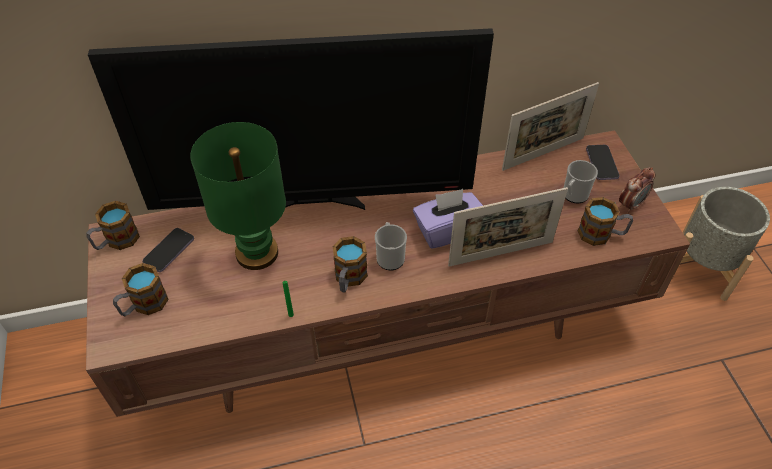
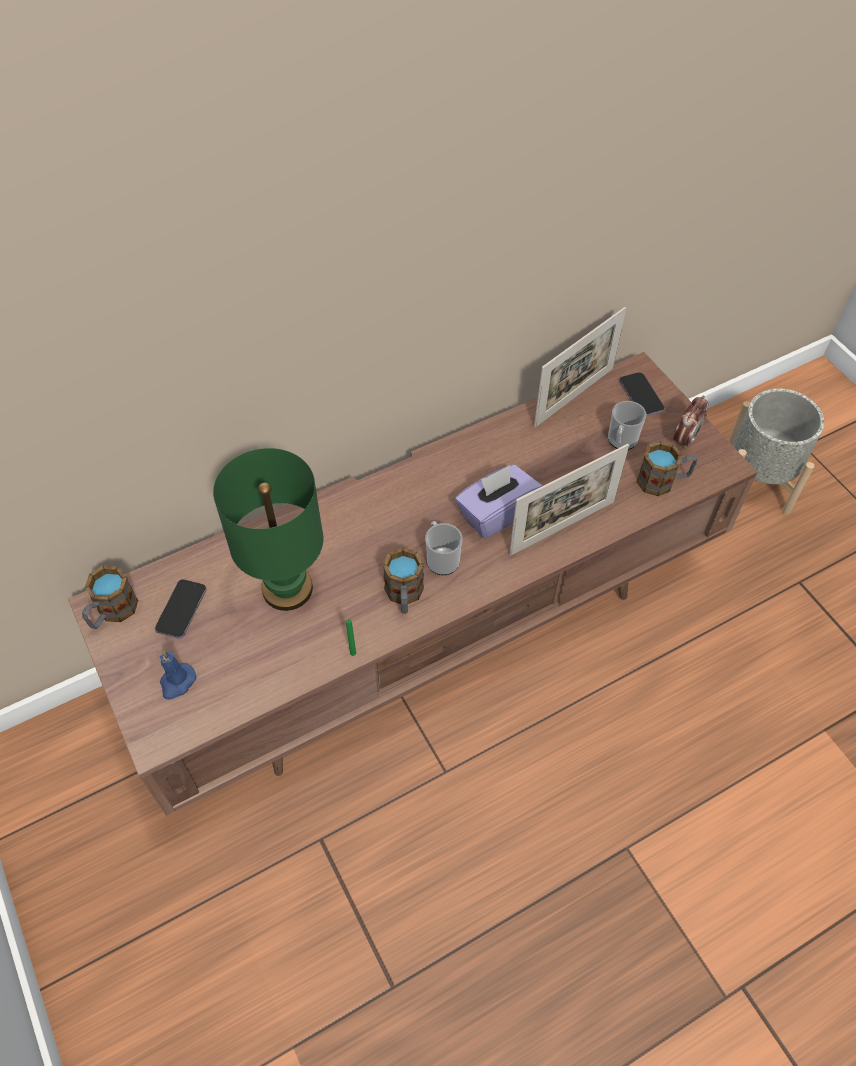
camera: 15 degrees left, 5 degrees up
(144, 305) = (177, 682): mug -> blue candle
(313, 203) = (332, 513): television -> none

